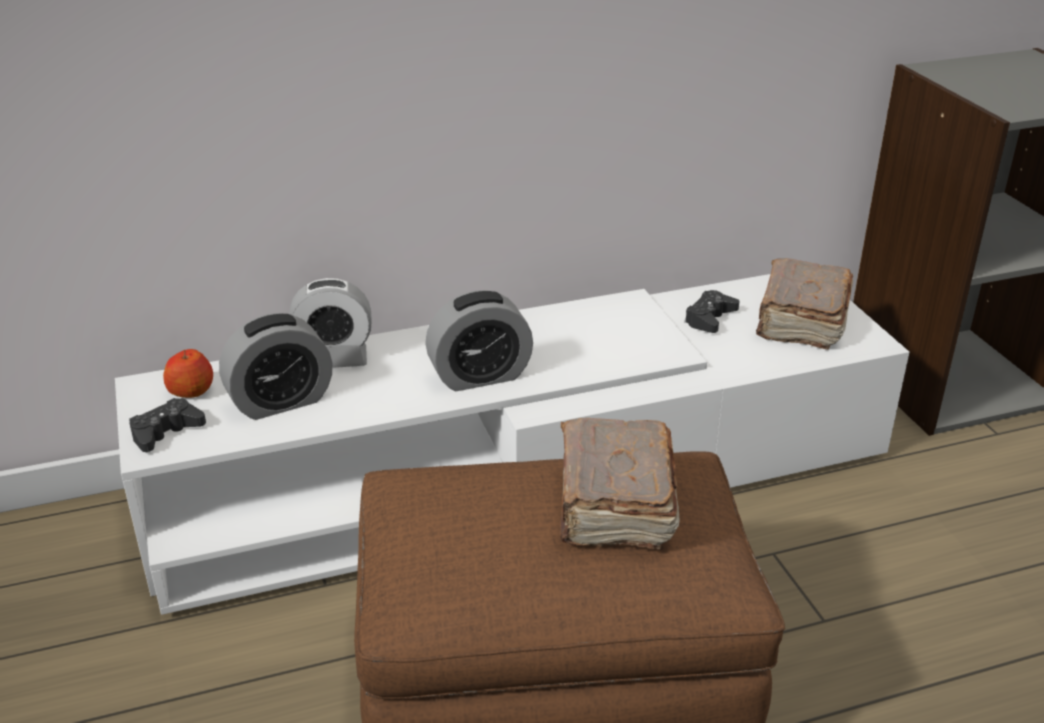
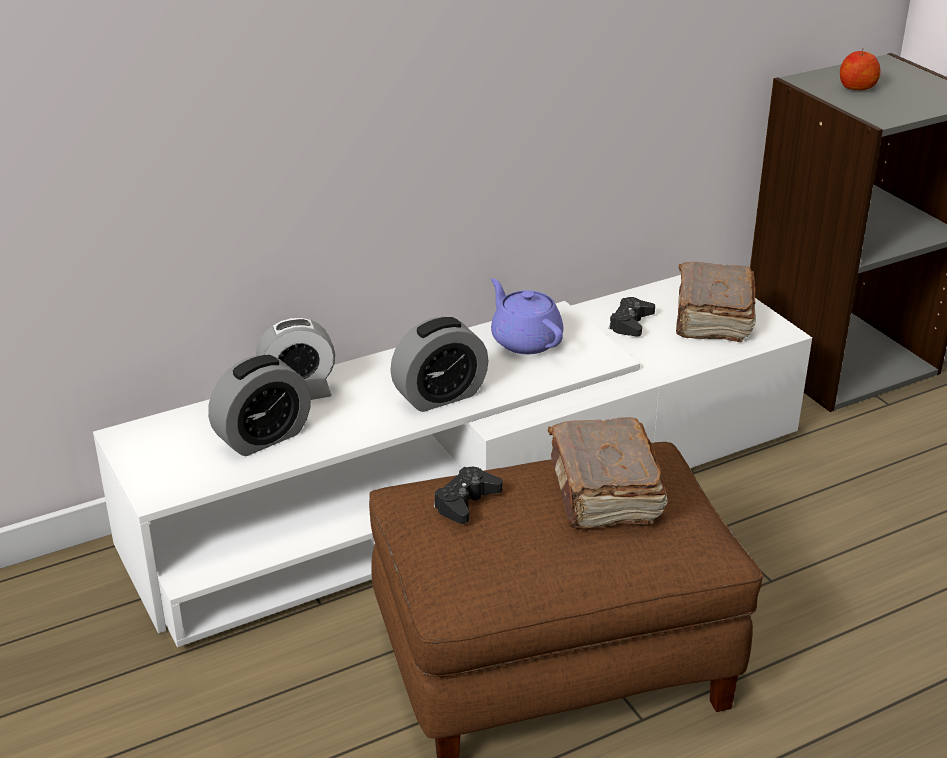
camera: 10 degrees left, 0 degrees up
(166, 432) = (165, 476): black game controller -> black game controller (466, 502)
(191, 390) = (173, 436): apple -> apple (857, 87)
(589, 326) = (525, 340): none -> purple teapot

